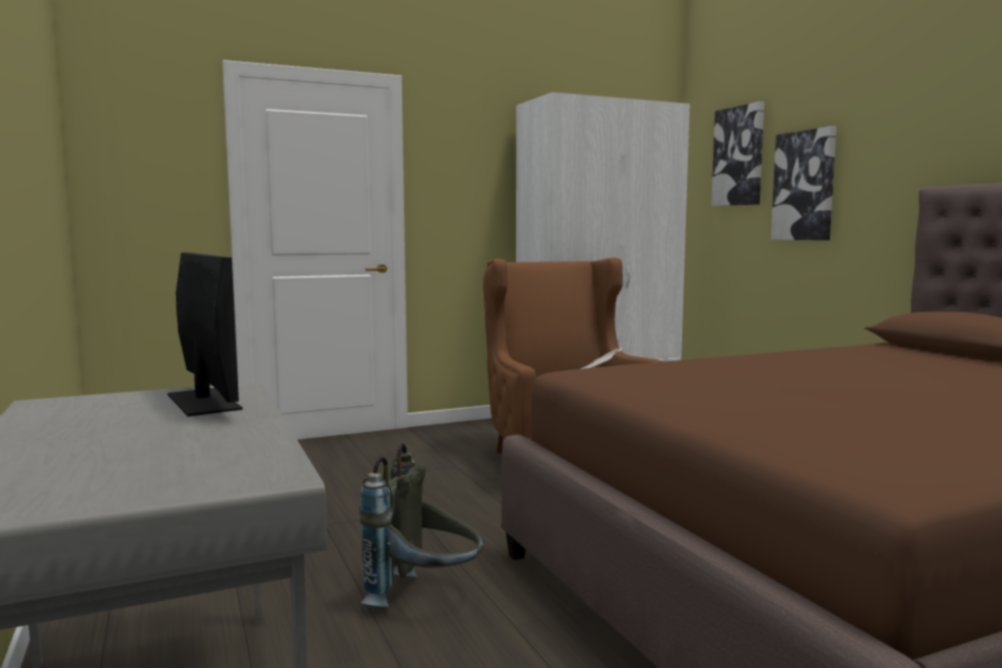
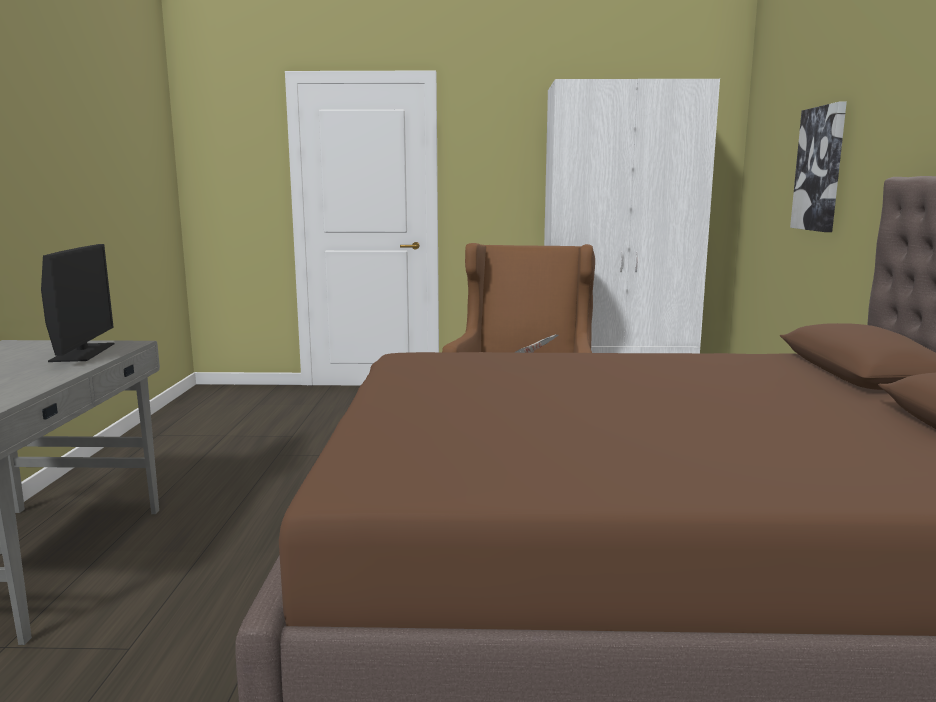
camera: 25 degrees right, 5 degrees up
(424, 596) = (272, 519): grey backpack -> none
(739, 156) = (780, 133): picture -> none

